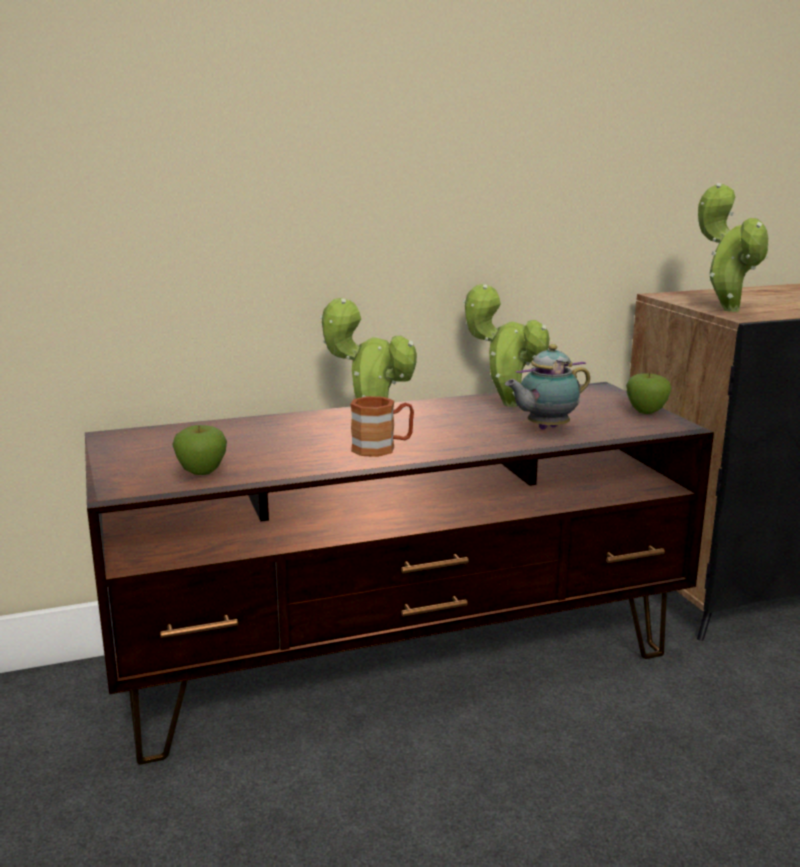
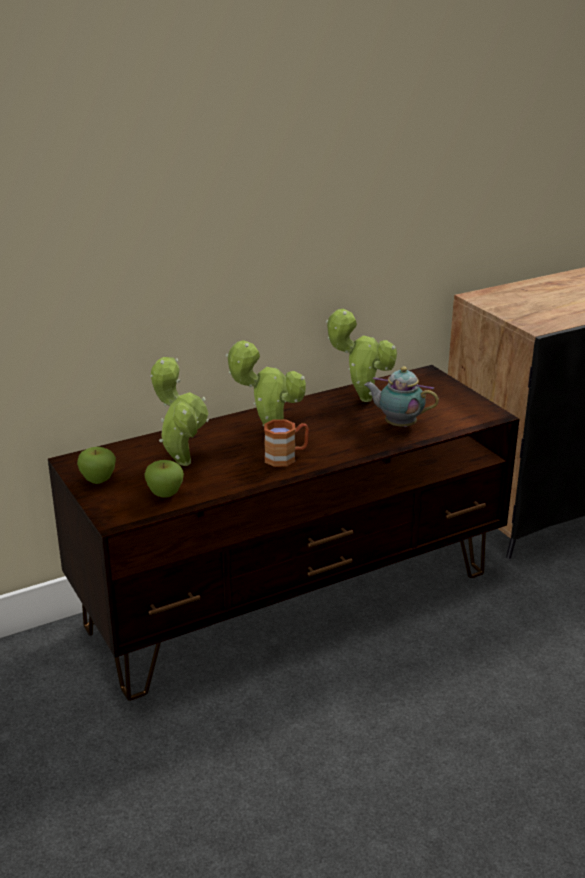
camera: 10 degrees left, 10 degrees up
(545, 428) = (398, 425): teapot -> teapot turned 60 degrees clockwise
(646, 411) = (468, 399): apple -> apple (98, 480)
(726, 309) = (525, 316): potted plant -> potted plant (182, 460)

